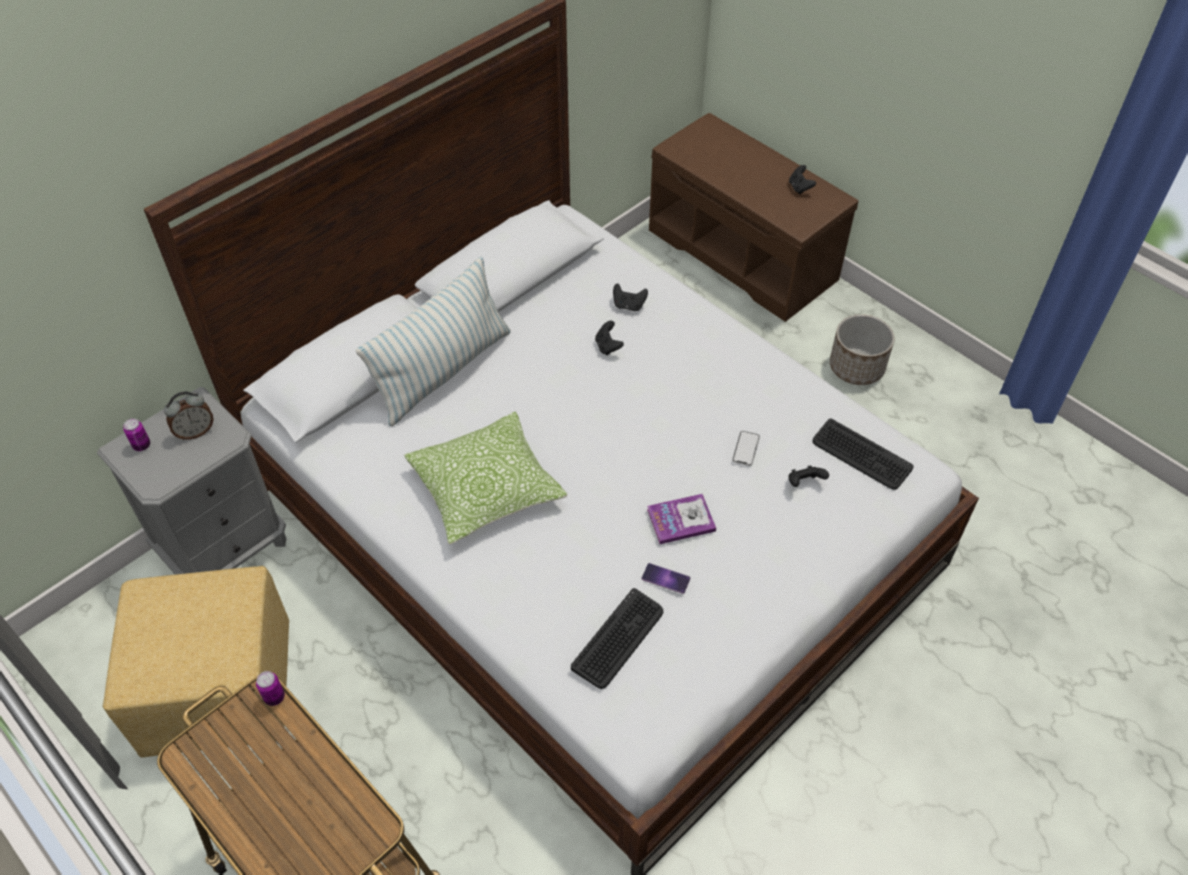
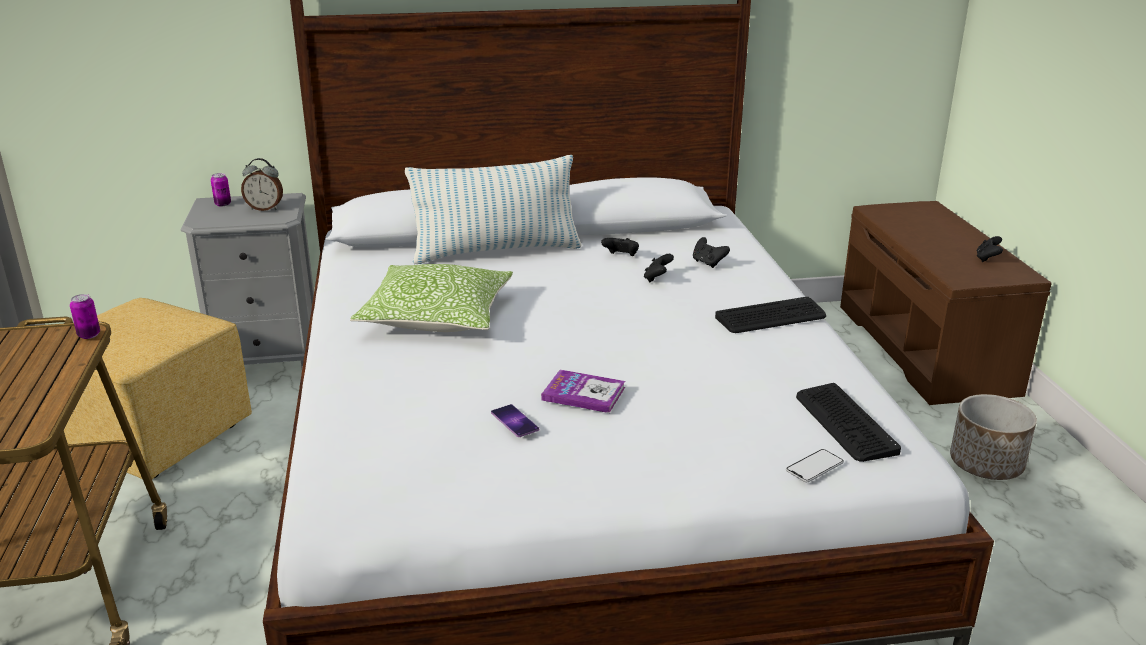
camera: 35 degrees right, 25 degrees down
(618, 639) = (413, 439): keyboard -> keyboard (771, 317)
(746, 449) = (714, 375): phone -> phone (814, 467)
(804, 483) = (751, 419): black game controller -> black game controller (621, 257)

